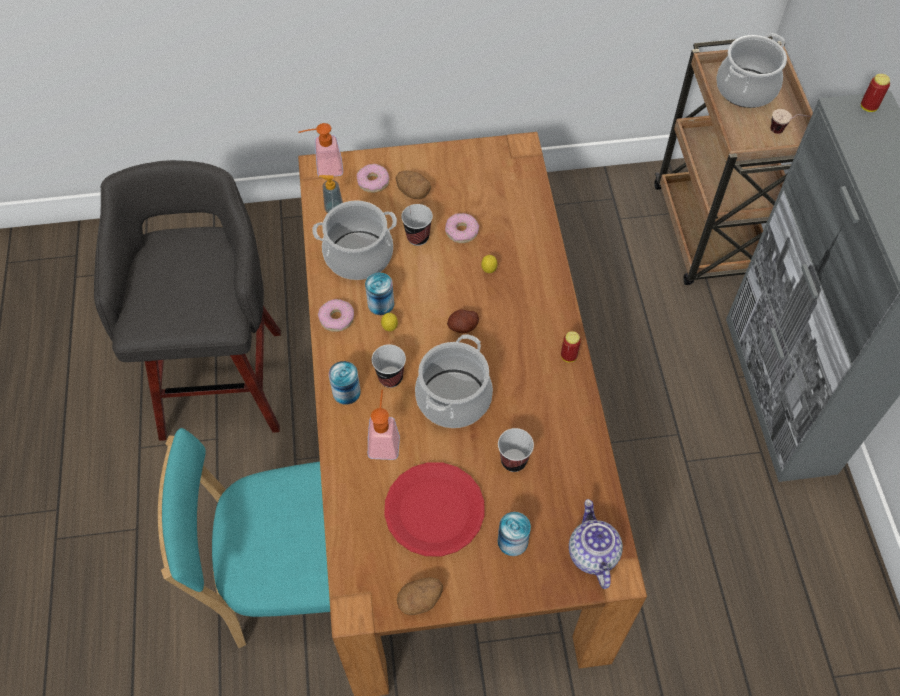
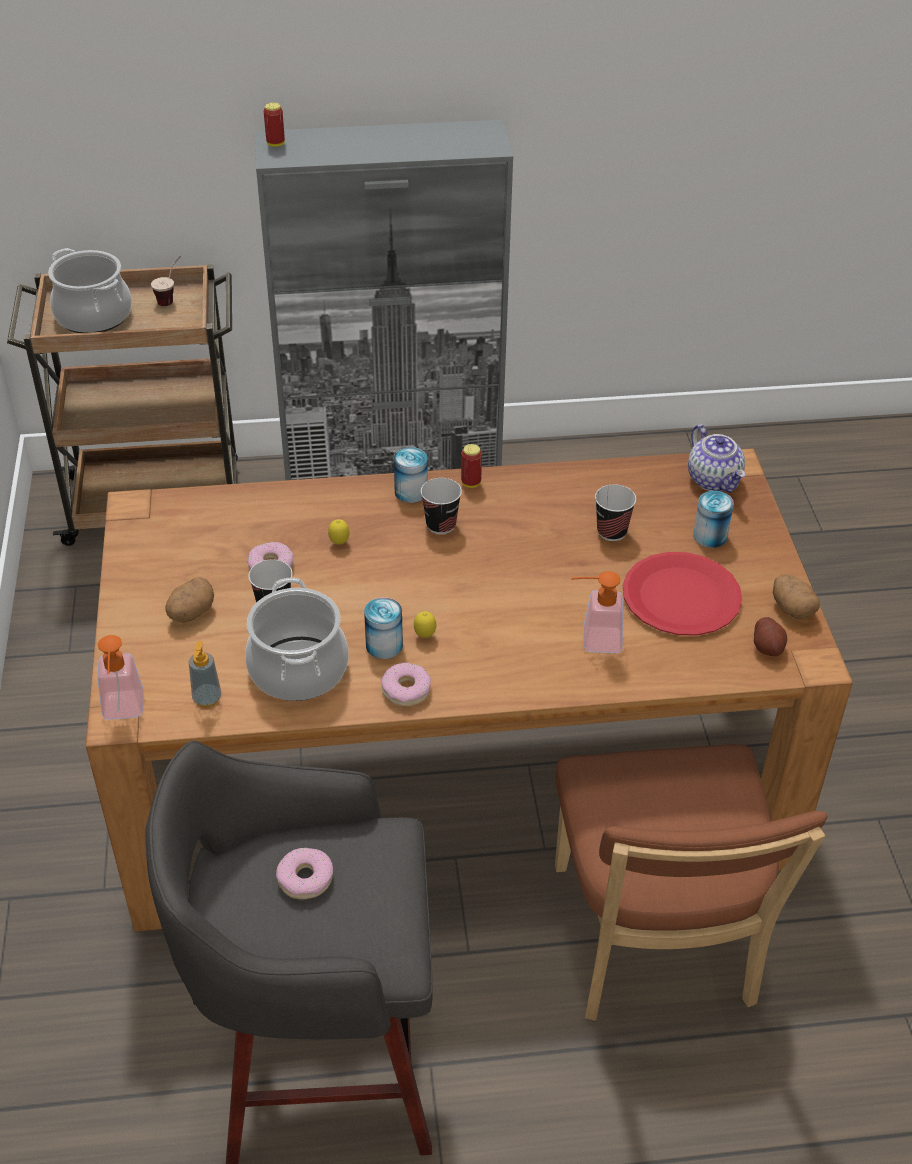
camera: 90 degrees left, 15 degrees down
(293, 581) = (654, 944): turquoise chair -> brown chair
(346, 392) = (524, 677): can -> can (411, 492)
(373, 182) = (162, 655): donut -> donut (305, 878)
(390, 377) = (501, 635): cup -> cup (441, 525)
(453, 398) = (530, 578): cooking pot -> none
(463, 326) = (425, 568): potato -> potato (767, 647)
(592, 553) = (714, 480): teapot -> teapot turned 105 degrees counterclockwise

